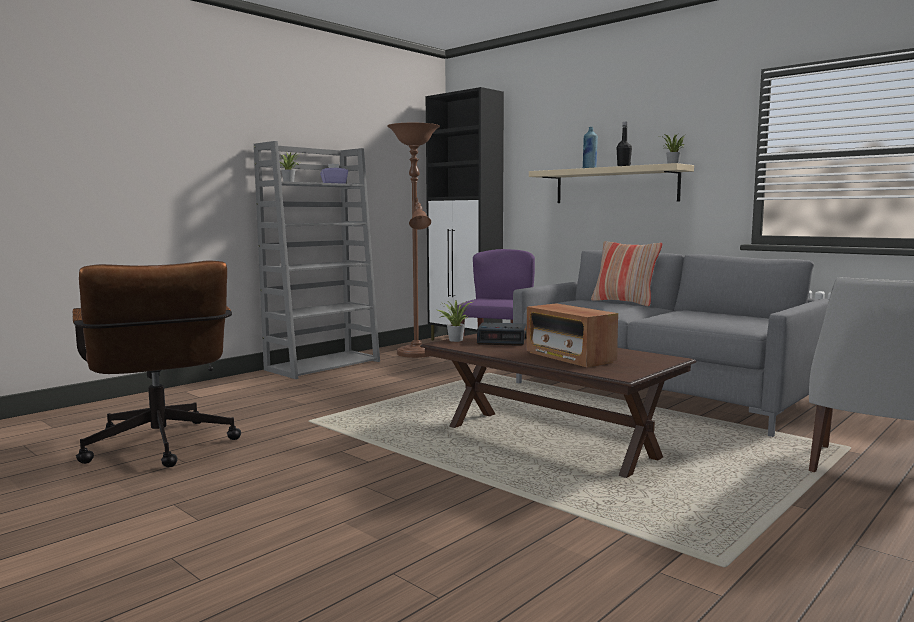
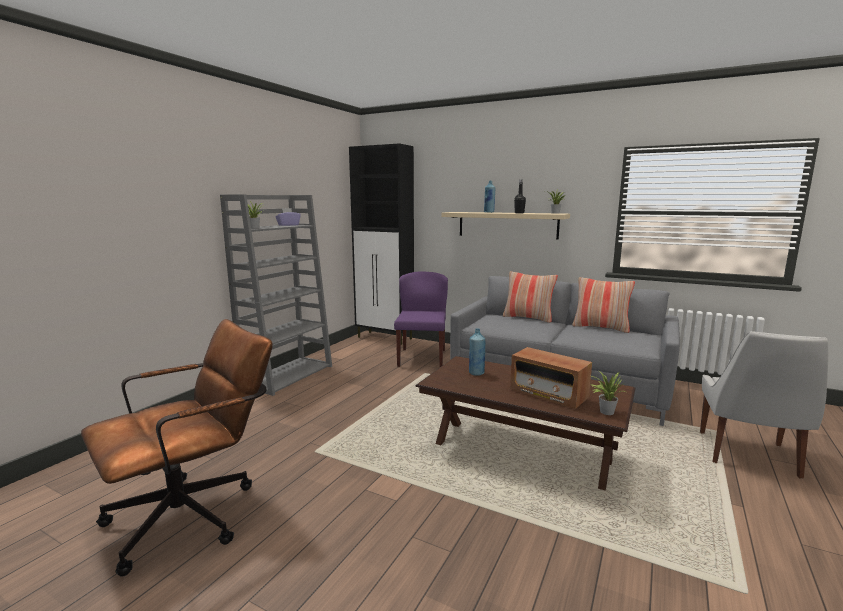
camera: 15 degrees left, 5 degrees up
(161, 449) = (195, 513): brown office chair -> brown office chair turned 90 degrees counterclockwise
(417, 354) = (357, 355): brown floor lamp -> none
(454, 340) = (438, 375): potted plant -> potted plant (605, 411)
(503, 340) = (476, 373): alarm clock -> blue bottle
(714, 311) = (600, 327): none -> pillow

